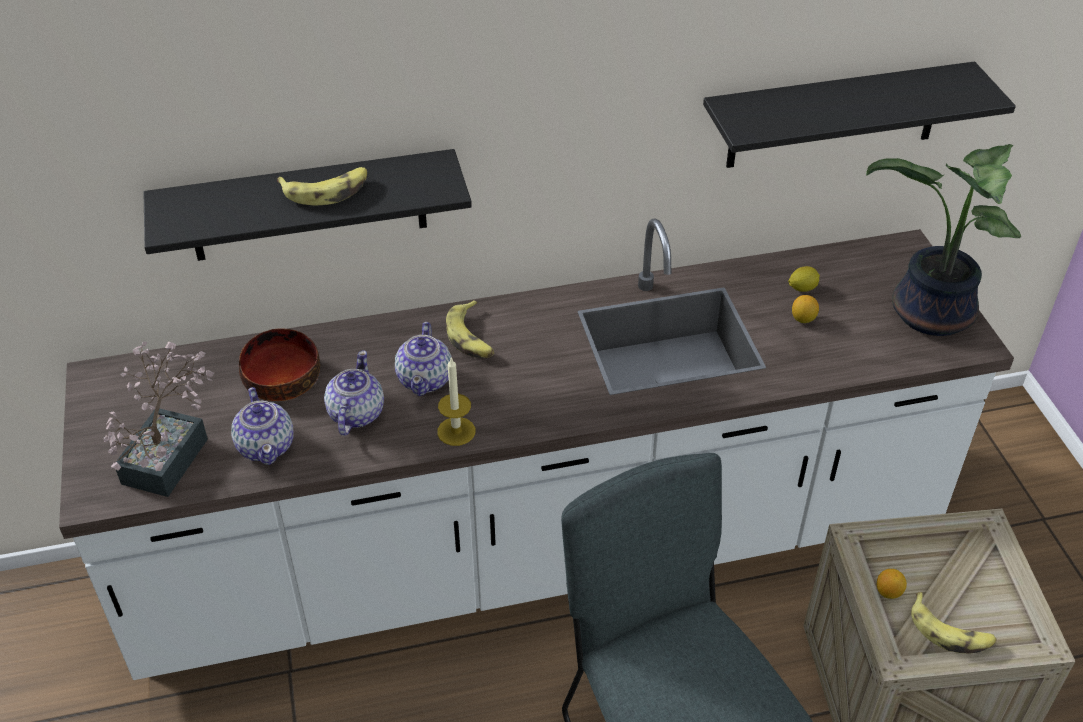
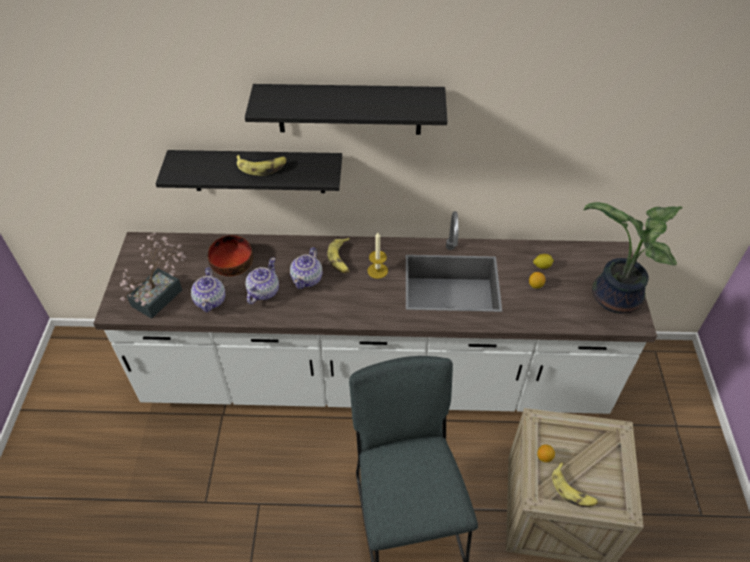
camera: 15 degrees right, 5 degrees up
(456, 431) = (313, 313): candle -> candle (377, 270)
(834, 116) = (578, 168): black shelf -> black shelf (349, 109)

